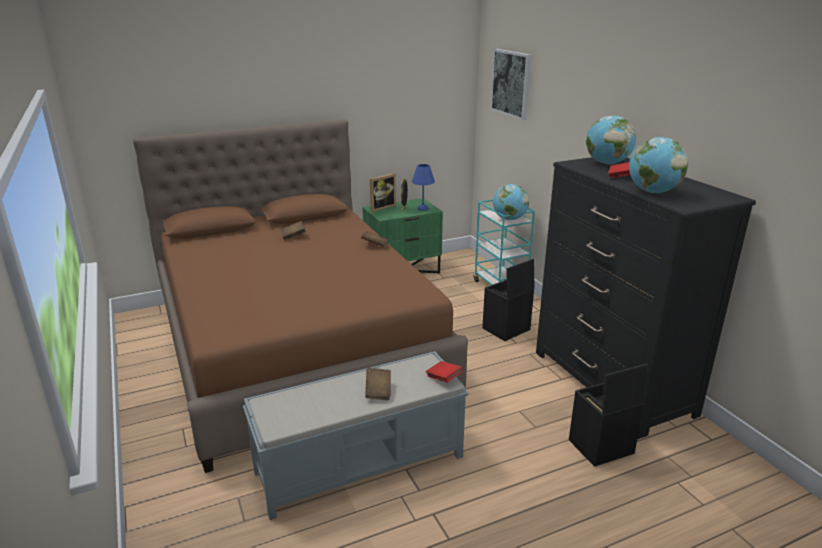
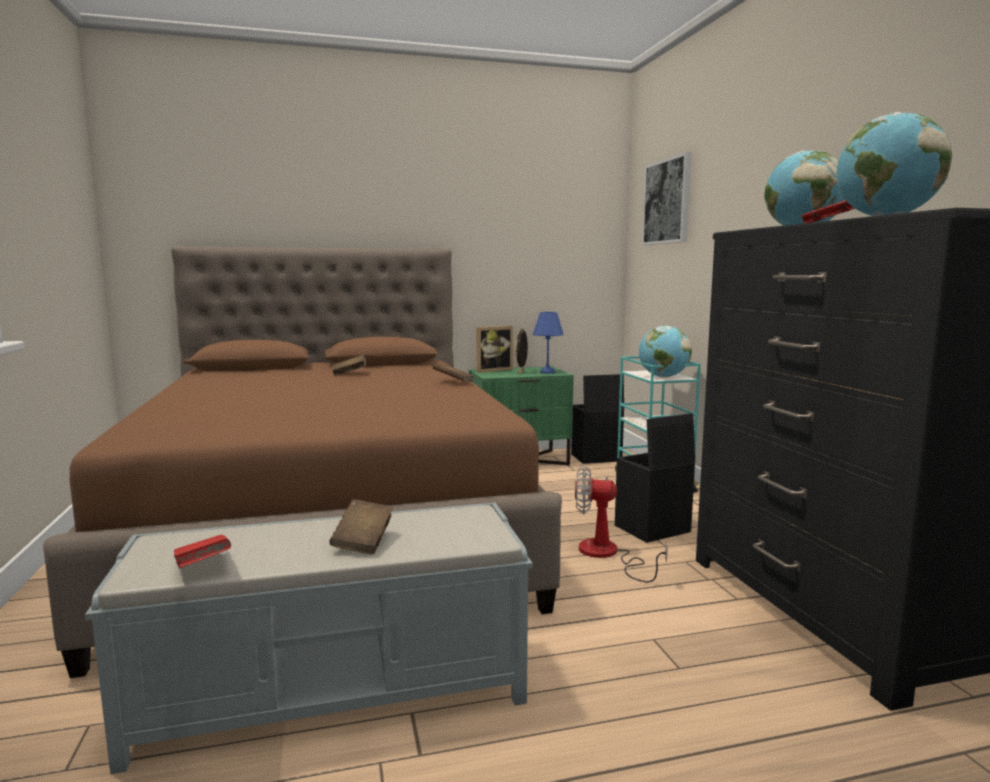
camera: 10 degrees right, 15 degrees down
(444, 379) = (491, 535): red book -> red book (203, 567)
(483, 353) = (607, 555): none -> fan
(600, 447) = (810, 717): black storage box -> black storage box (595, 458)

